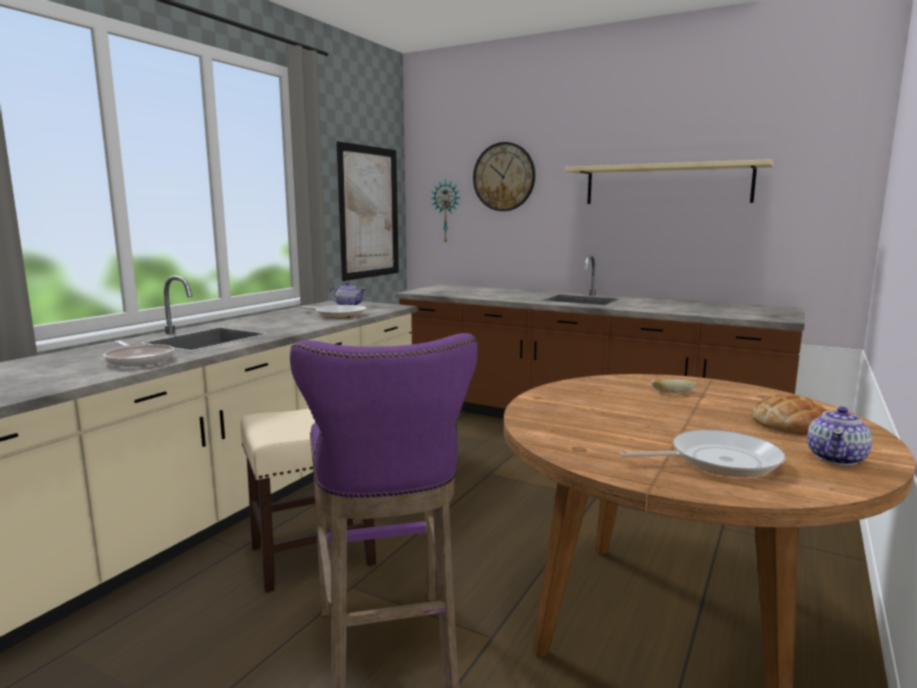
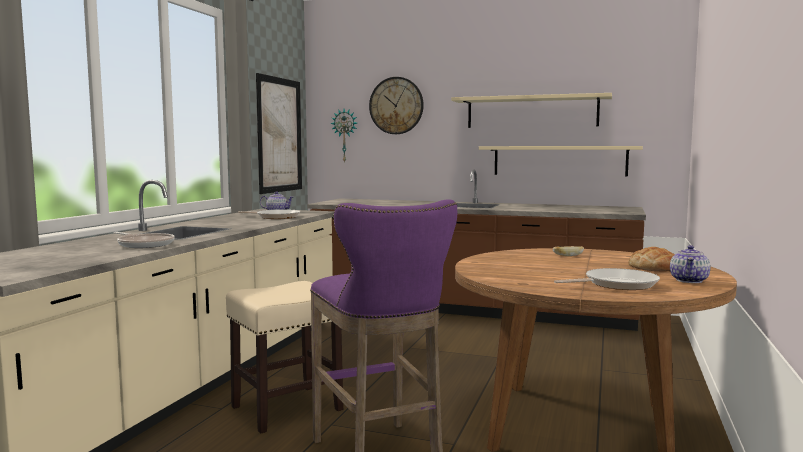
camera: 10 degrees left, 5 degrees down
(699, 246) = (559, 160): none -> beige shelf

